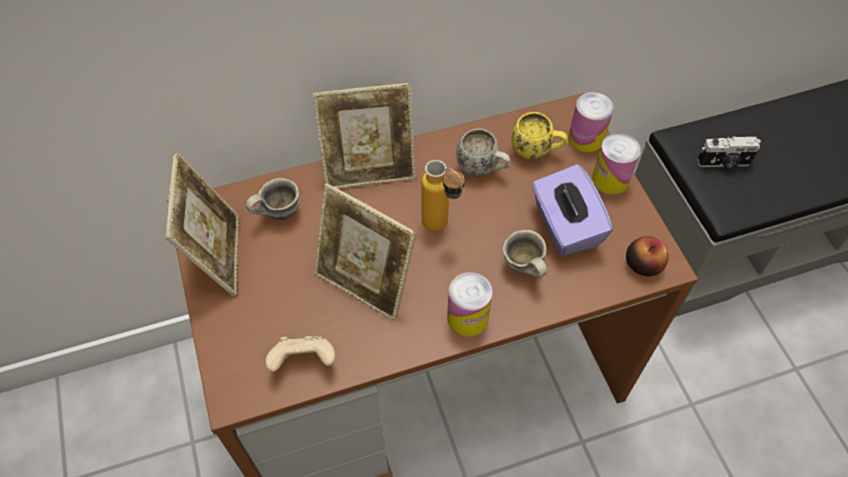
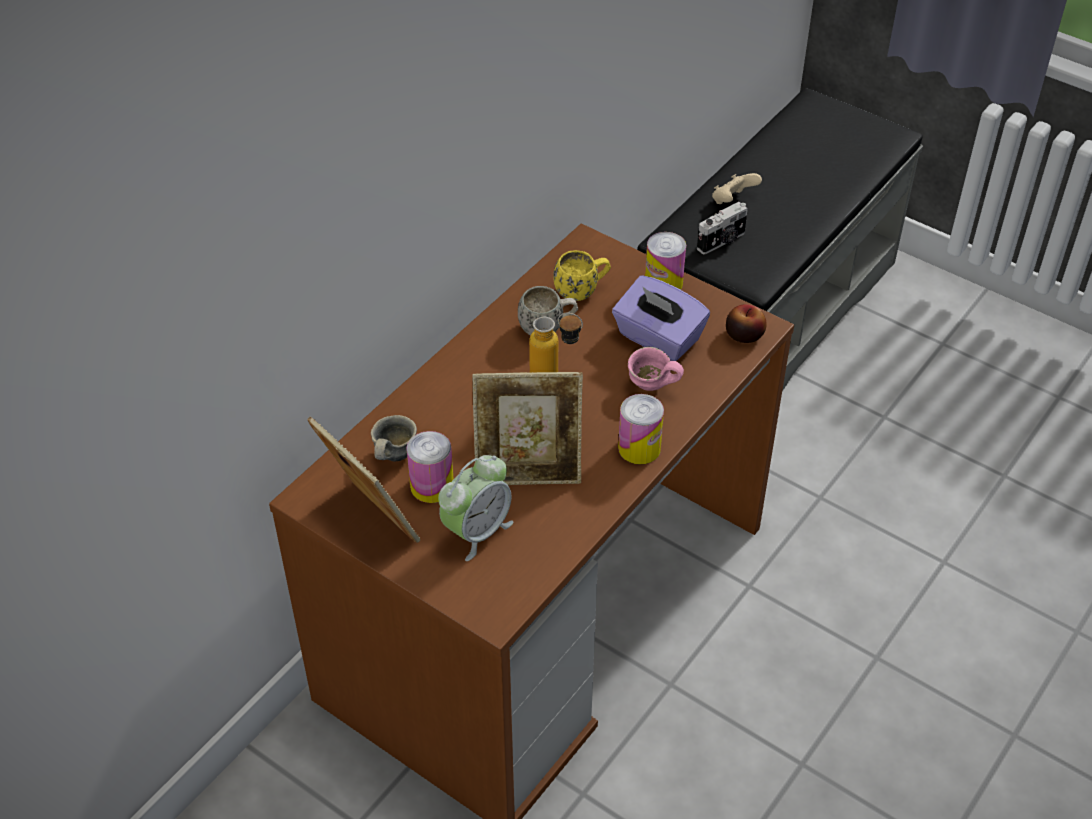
camera: 35 degrees left, 10 degrees down
(282, 314) = (477, 531): none -> alarm clock
(304, 361) = (531, 555): beige game controller -> beige game controller (732, 201)
(369, 171) = (446, 380): picture frame -> none
(522, 269) = (651, 388): grey mug -> pink mug
(586, 138) = (615, 260): can -> can (432, 486)

